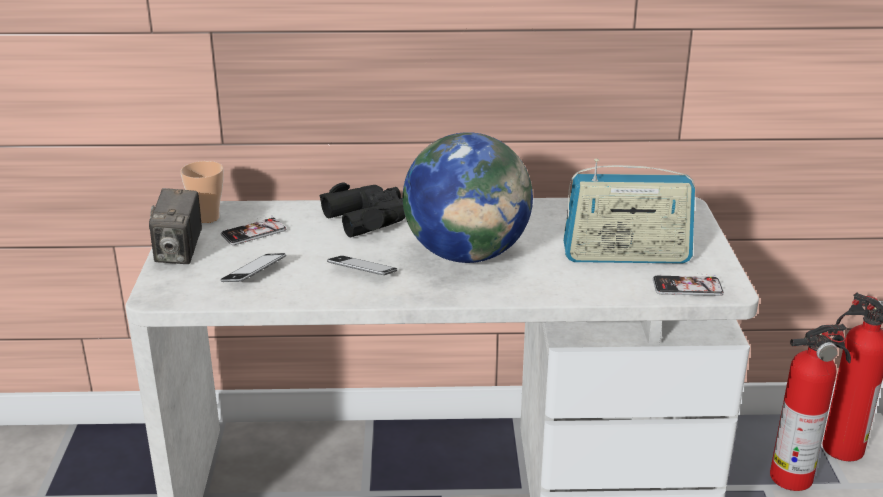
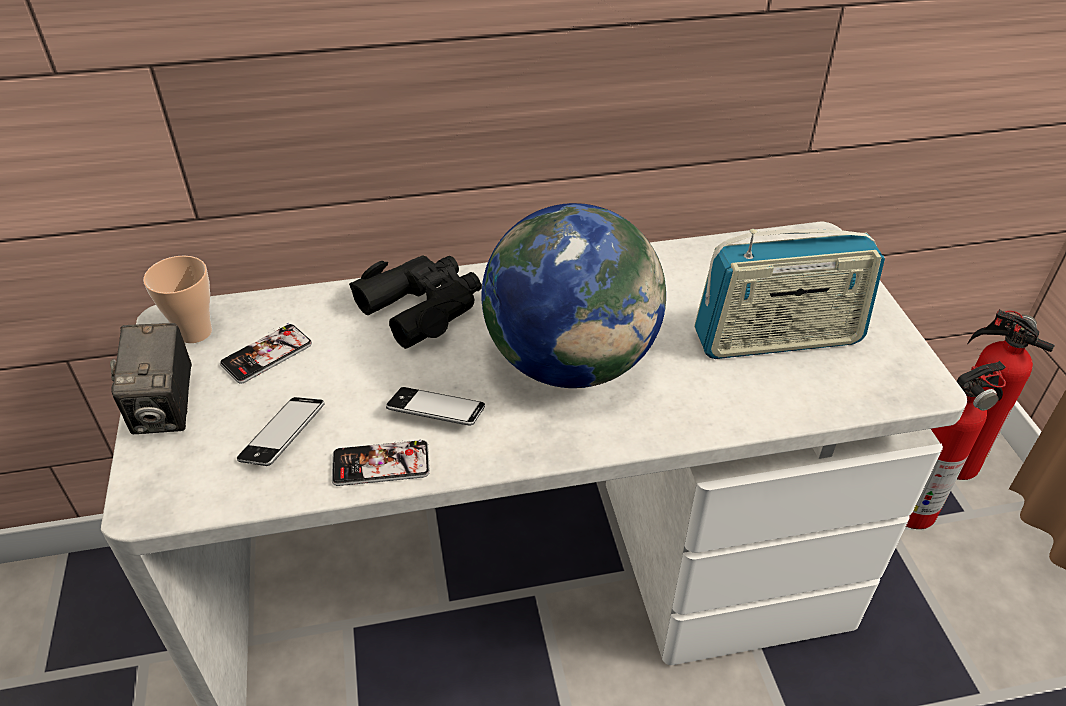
camera: 10 degrees left, 15 degrees up
(687, 287) = (873, 388): phone -> phone (381, 464)

